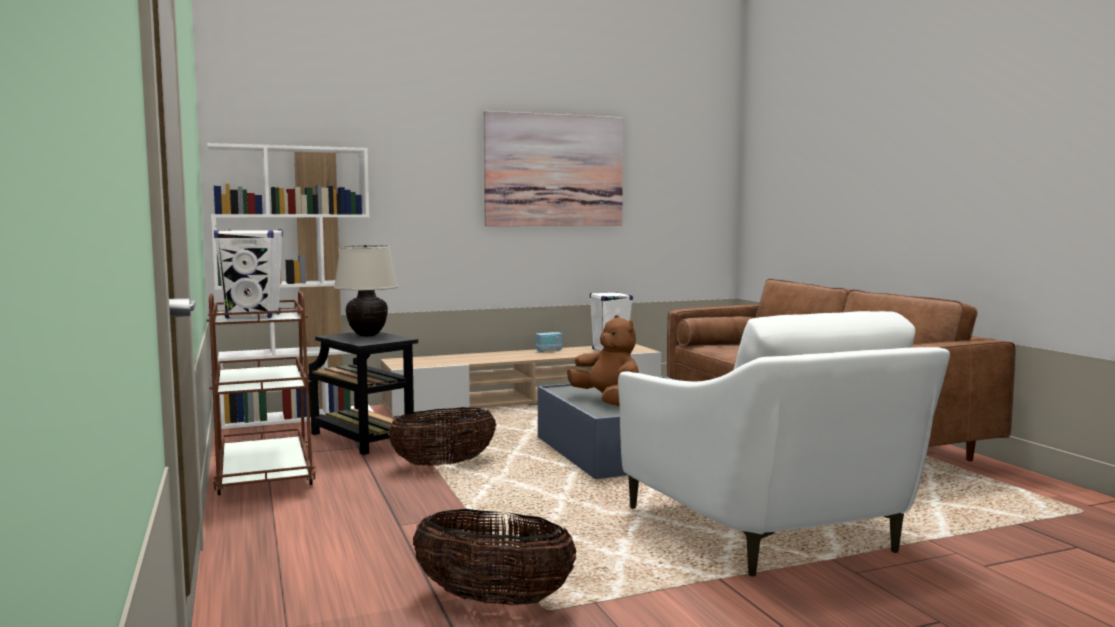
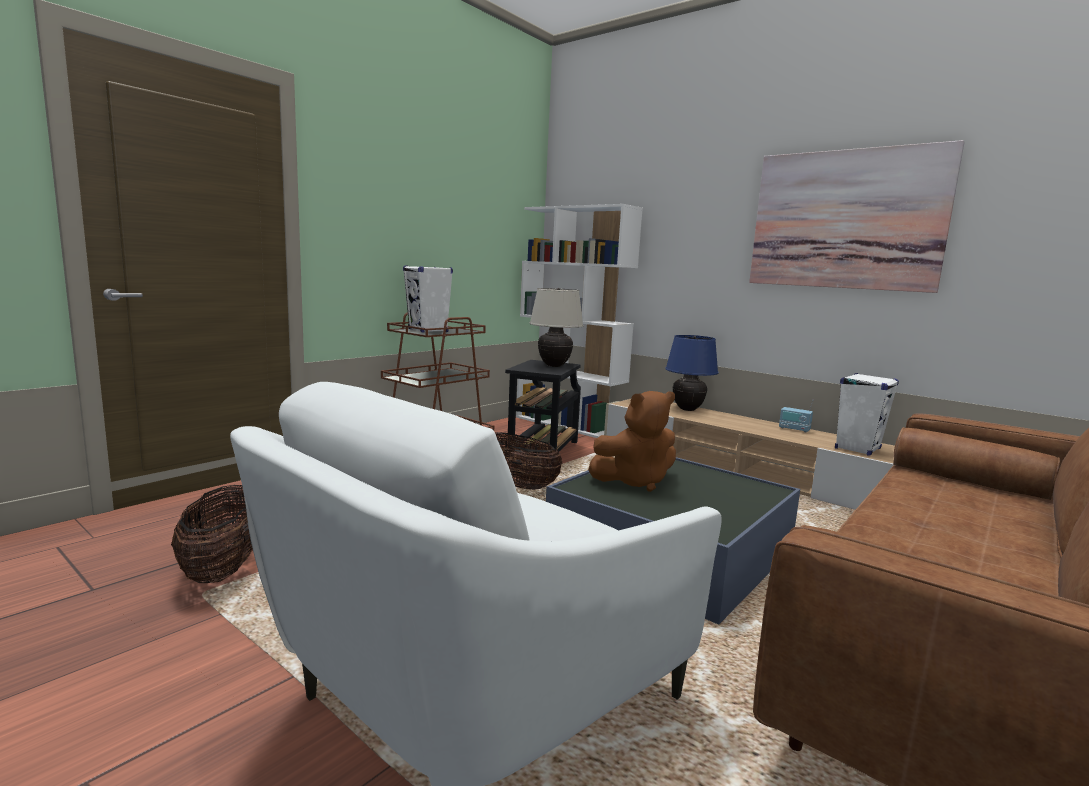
camera: 60 degrees right, 5 degrees up
(452, 357) = (687, 409): none -> blue table lamp
(607, 401) = (635, 481): brown plush toy -> brown plush toy turned 45 degrees clockwise

